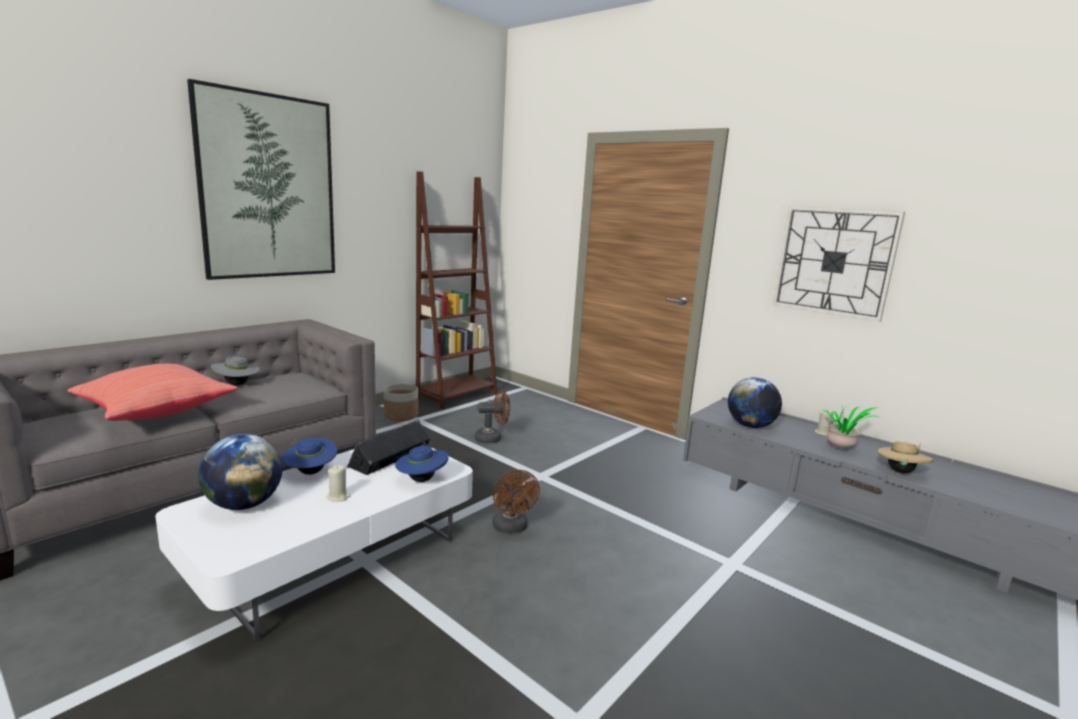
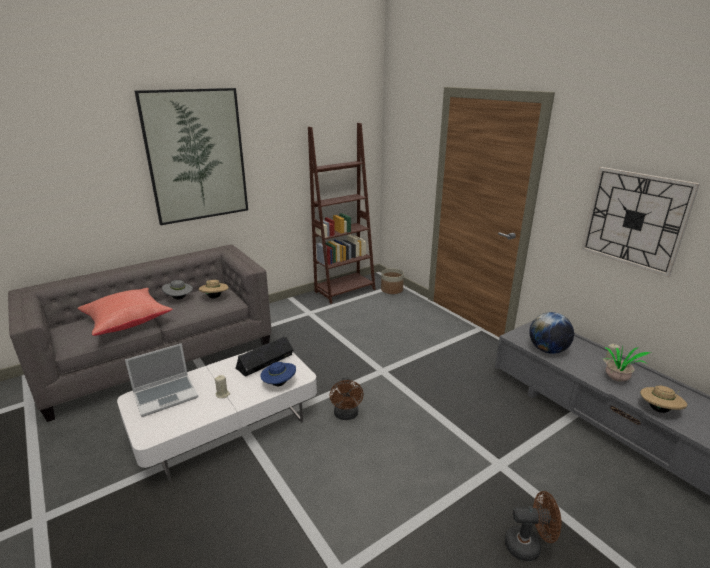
camera: 15 degrees right, 10 degrees up
(244, 504) = (166, 395): globe -> laptop
(294, 382) = (215, 297): none -> beige hat
(310, 472) = (211, 371): blue hat -> none
(401, 416) = (299, 309): planter -> planter (392, 290)
(492, 438) = (358, 333): brown fan -> brown fan (528, 545)

